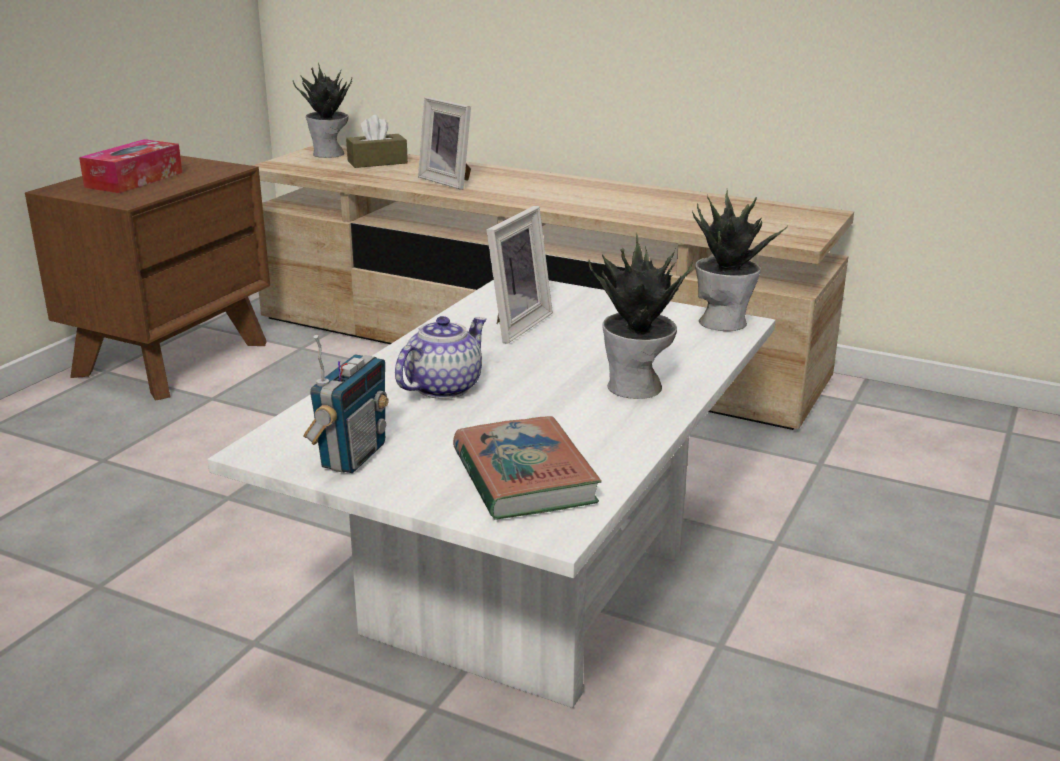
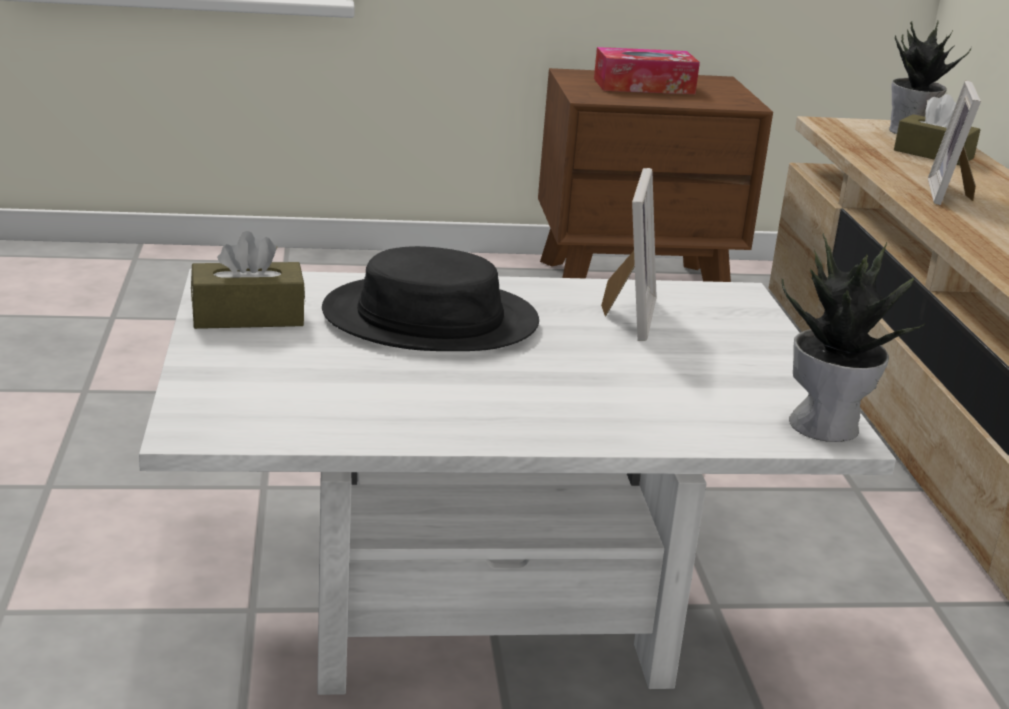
camera: 55 degrees right, 0 degrees up
(352, 456) = (247, 316): radio -> brown tissue box
(443, 387) = (430, 319): teapot -> black hat
(513, 325) = (625, 316): picture frame -> picture frame turned 75 degrees counterclockwise
(523, 476) = (283, 395): book -> none
(636, 388) = (556, 409): potted plant -> none

